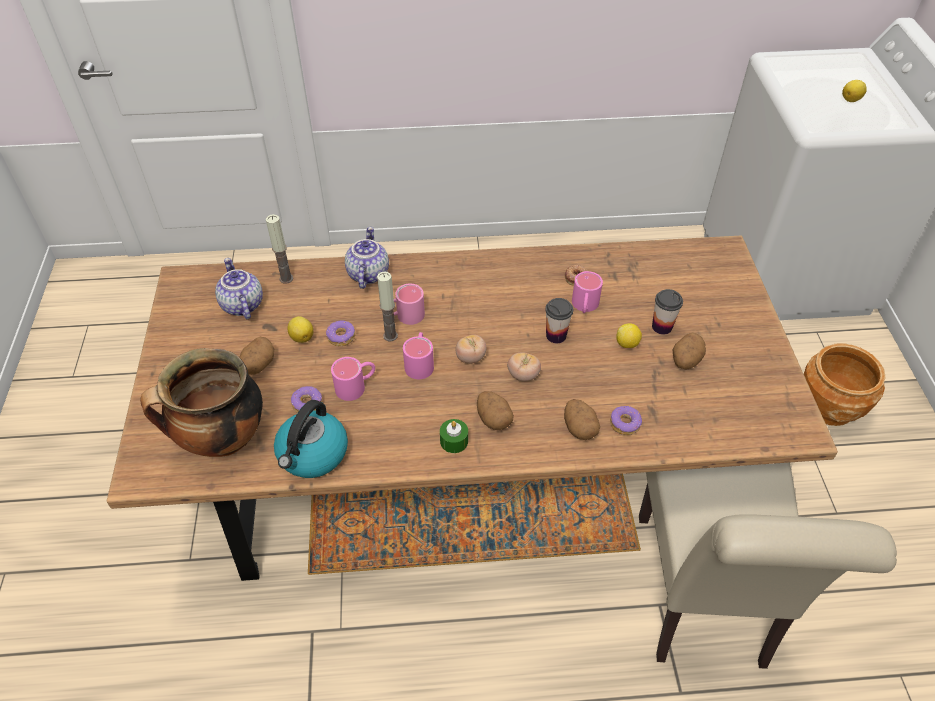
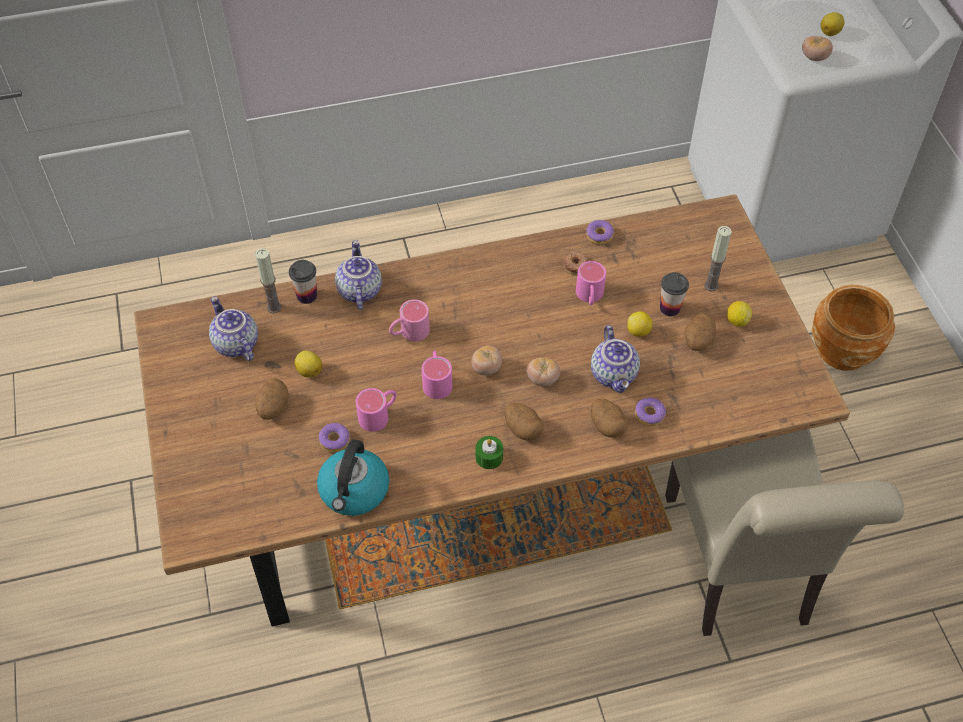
camera: 10 degrees left, 5 degrees up
(222, 440) = (260, 491): cooking pot -> none
(341, 337) = (350, 365): donut -> donut (599, 236)
(390, 336) = (400, 356): candle -> candle (711, 285)
(556, 335) = (567, 332): cup -> cup (307, 296)
(596, 380) = (615, 374): none -> teapot
(728, 347) = (737, 321): none -> lemon
(833, 118) = (814, 57): none -> tomato

